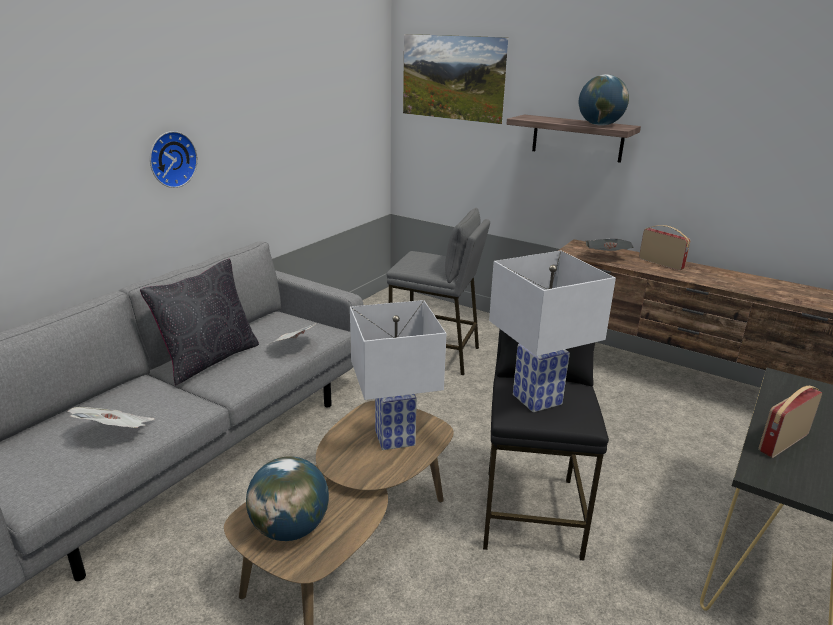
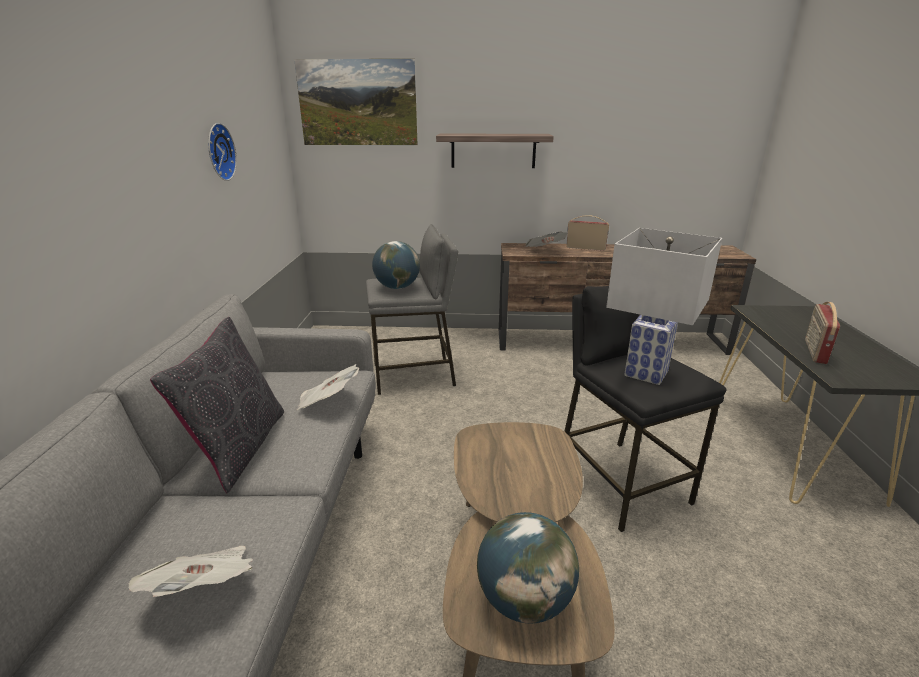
camera: 30 degrees left, 0 degrees up
(171, 159) = (108, 199): wall clock -> wall clock (218, 152)
(394, 437) = (523, 457): white table lamp -> none
(599, 125) = (521, 134): globe -> globe (397, 287)

